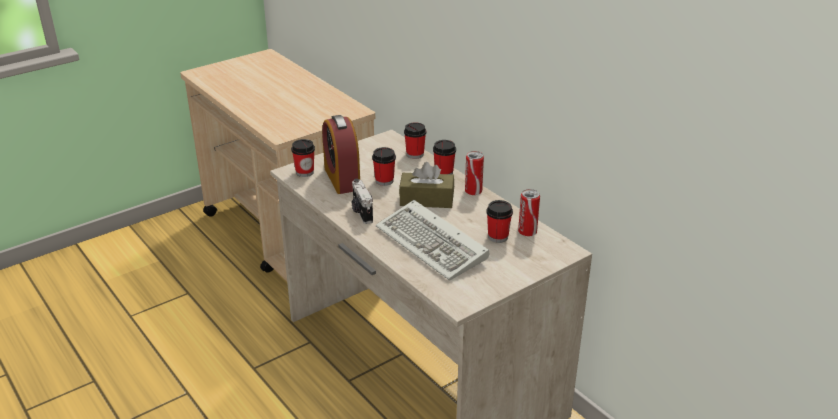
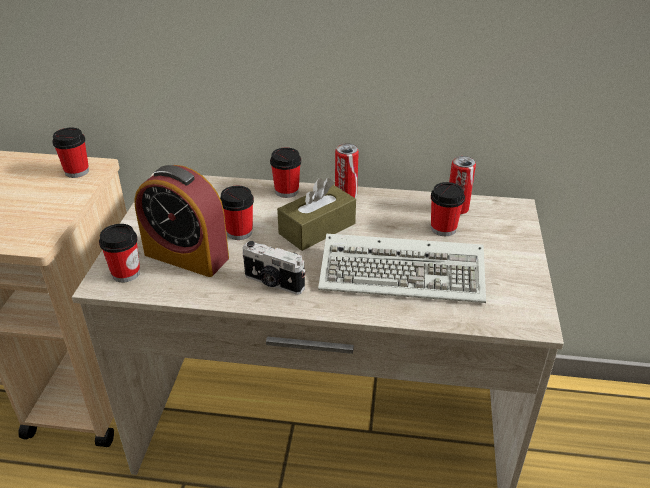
camera: 45 degrees left, 5 degrees up
(415, 154) = (225, 186): cup -> cup (77, 171)

